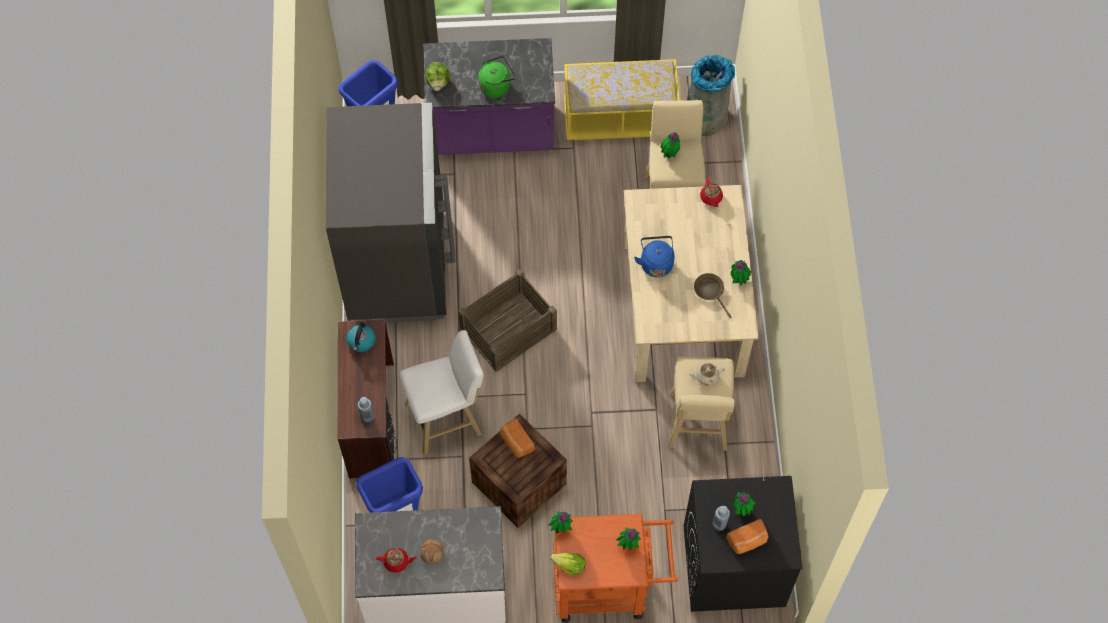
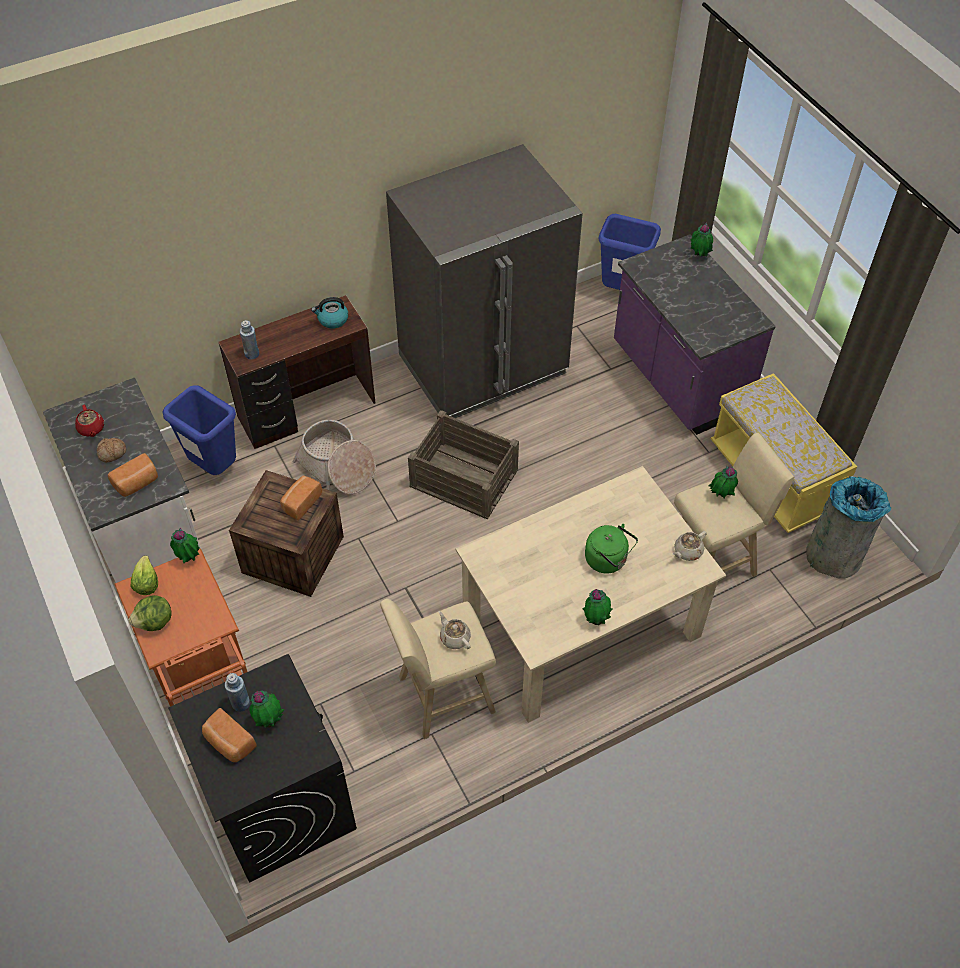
camera: 65 degrees right, 10 degrees down
(438, 82) = (653, 260): lettuce -> lettuce (155, 622)
(447, 418) = (337, 467): white stool -> basket
(475, 542) = (137, 483): none -> bread
(496, 85) = (683, 304): green kettle -> green kettle (608, 560)
(628, 545) = (192, 629): potted plant -> potted plant (699, 256)
(656, 263) = (569, 529): blue kettle -> none
(710, 291) = (563, 596): brown frying pan -> none
(711, 198) = (687, 551): red teapot -> beige teapot

